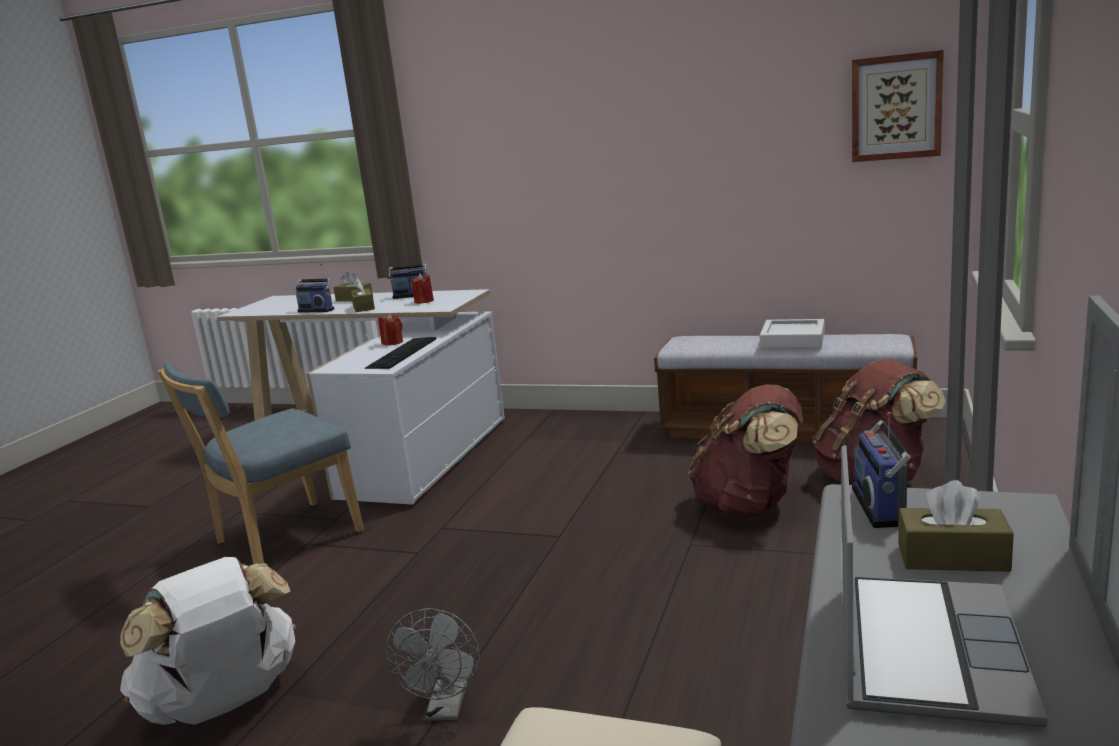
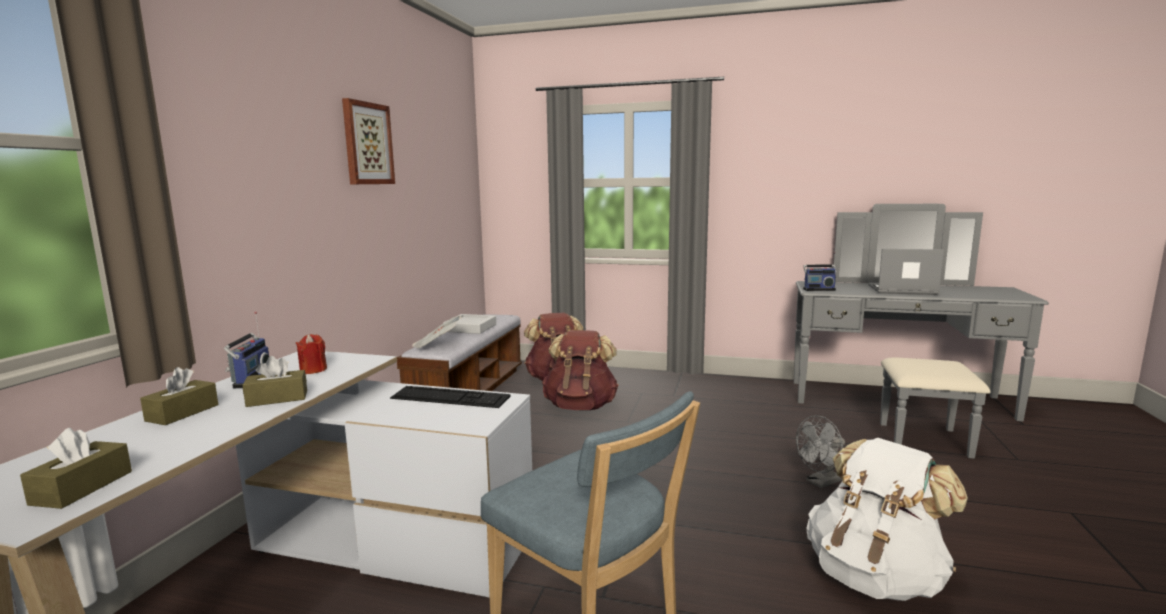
camera: 95 degrees left, 5 degrees down
(317, 310) = (222, 429): radio -> none
(392, 342) = (390, 407): red candle -> none
(446, 710) = (820, 482): grey fan -> grey fan turned 150 degrees clockwise
(698, 341) = (436, 345): none -> newspaper
(896, 107) = (461, 181): picture -> picture (367, 144)
(952, 557) = (848, 287): brown tissue box -> brown tissue box (82, 487)

